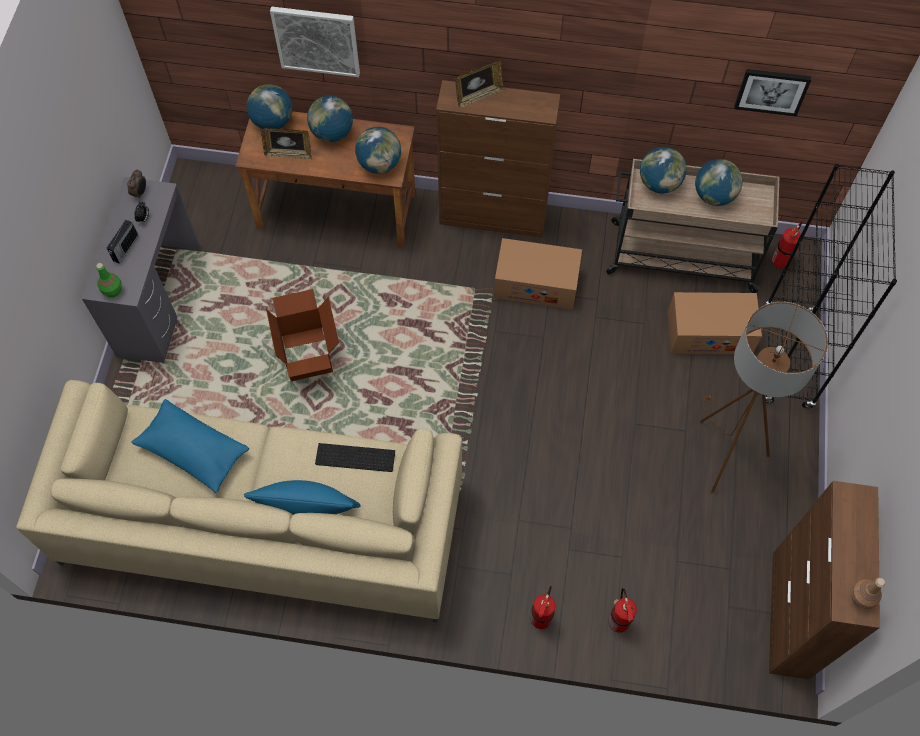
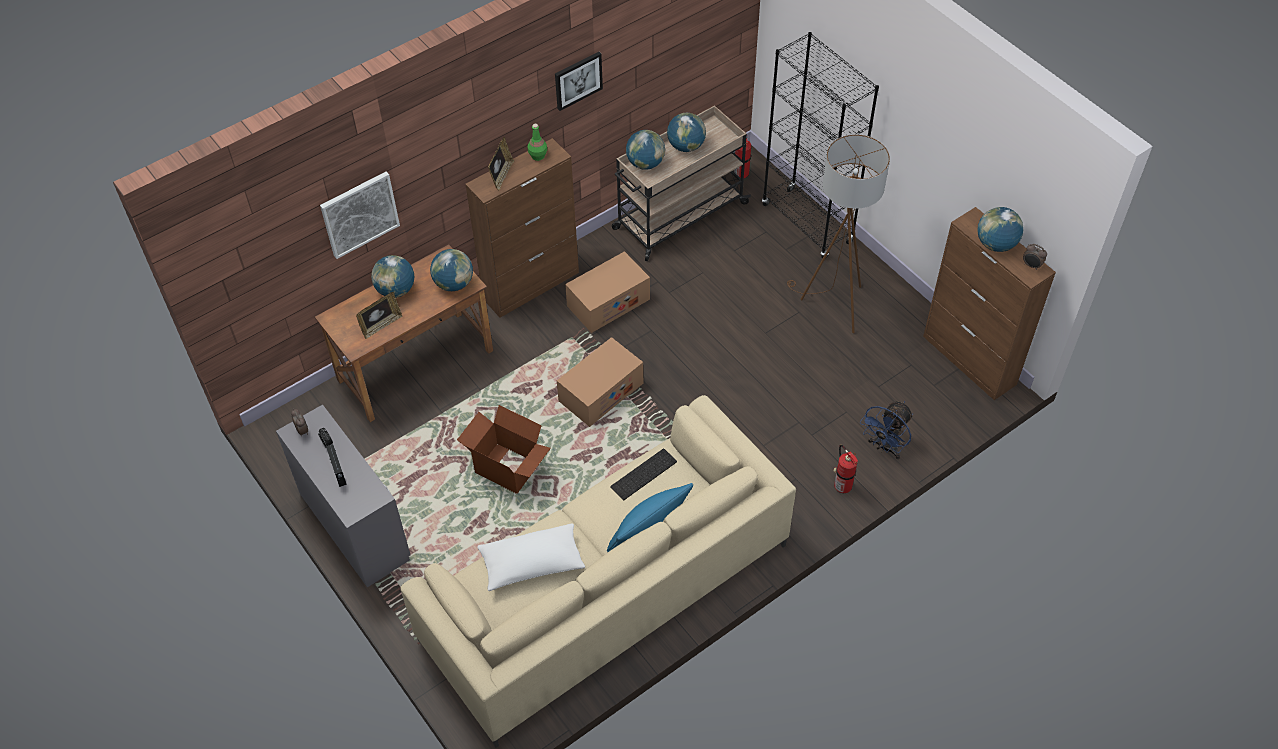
camera: 45 degrees left, 10 degrees down
(113, 290) = (364, 504): green bottle -> green bottle (537, 155)
(193, 451) = (532, 564): blue pillow -> white pillow
(272, 122) = (342, 315): globe -> globe (996, 244)
(617, 620) = (885, 447): fire extinguisher -> blue fan
(709, 332) = (747, 246): cardboard box -> cardboard box (601, 392)
(772, 91) = (686, 41): picture -> picture (578, 80)
(861, 598) = (1031, 265): brown bottle -> alarm clock

